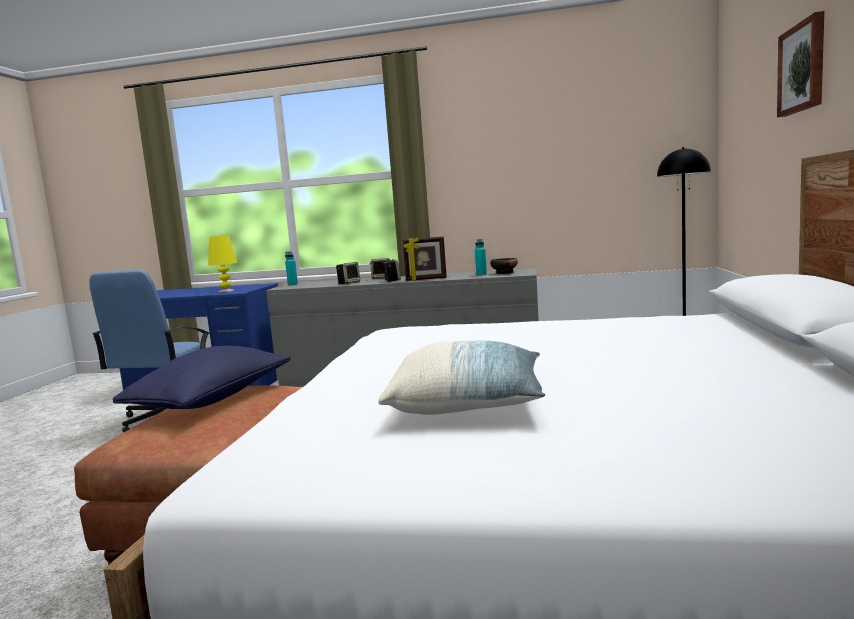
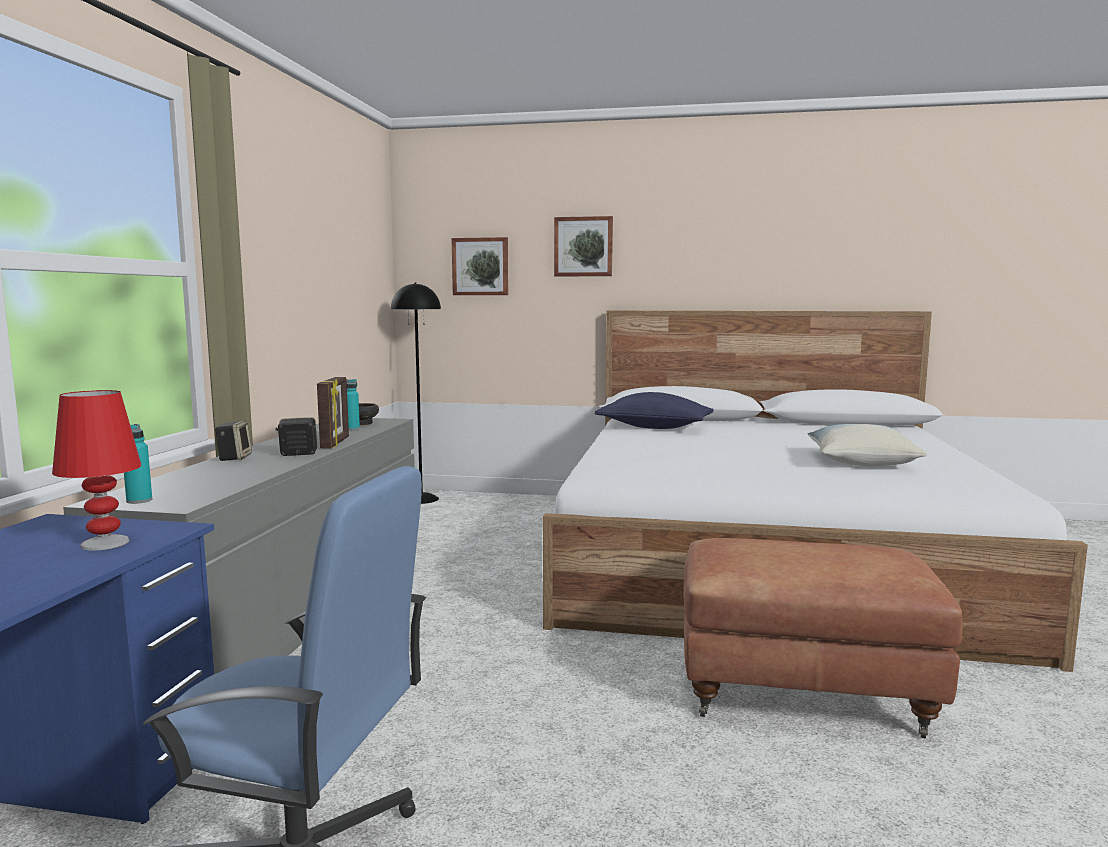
camera: 90 degrees left, 0 degrees up
(213, 400) = (786, 555): blue pillow -> blue pillow (654, 427)
(226, 291) = (104, 543): yellow table lamp -> red table lamp
(349, 283) = (255, 470): speaker -> none
(748, 117) = (480, 266): none -> picture

